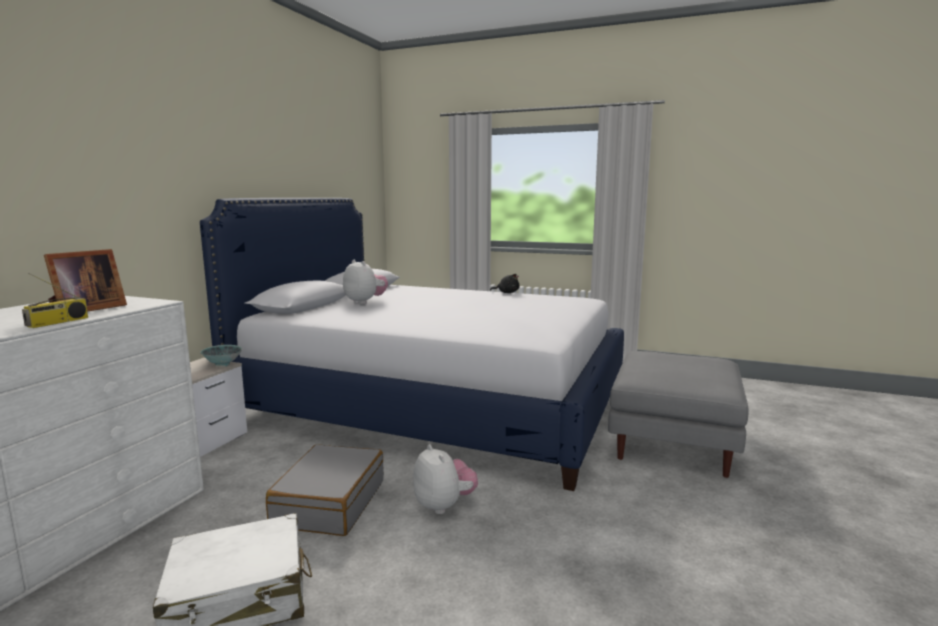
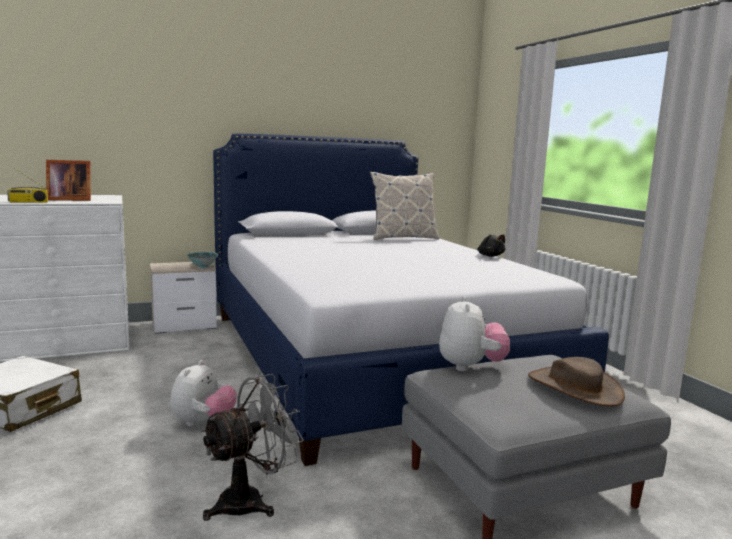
camera: 45 degrees right, 0 degrees up
(329, 503) = (157, 386): grey suitcase -> none
(365, 302) = (338, 239): plush toy -> plush toy (470, 367)
(404, 291) = (403, 238): none -> pillow
(600, 528) = (251, 501): none -> grey fan
(700, 362) = (574, 387): none -> brown hat

